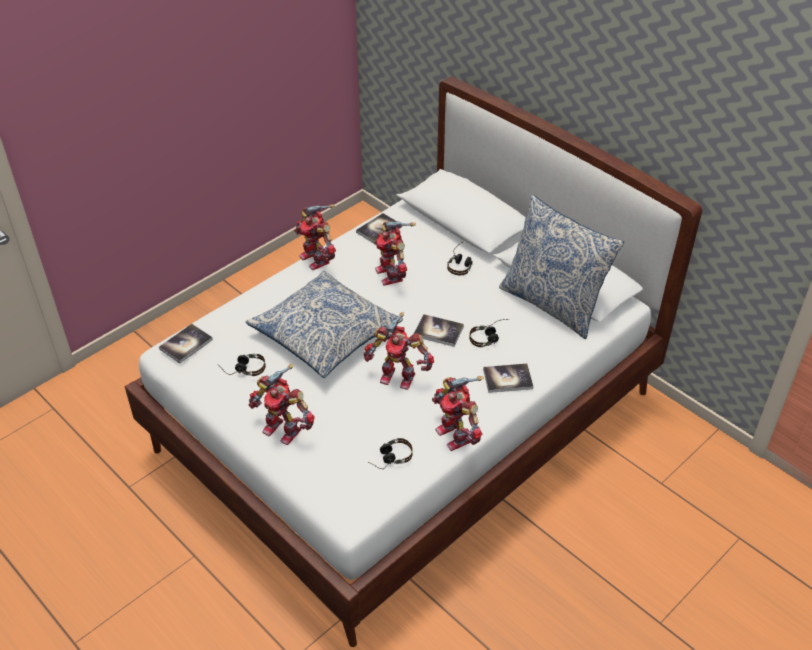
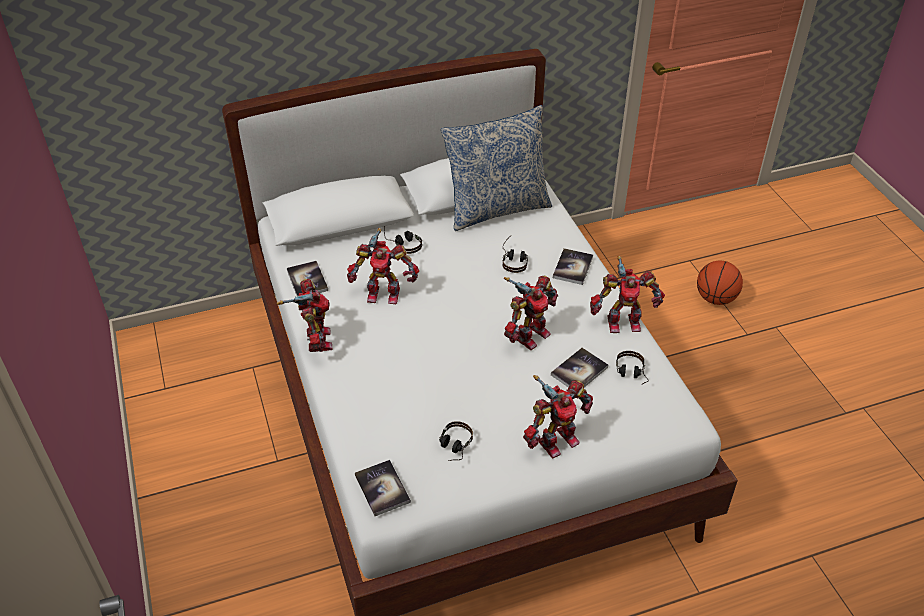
camera: 65 degrees left, 0 degrees up
(316, 258) = (316, 340): toy robot -> toy robot turned 90 degrees counterclockwise
(325, 334) = (439, 368): pillow -> none
(438, 331) = (486, 288): book -> book (579, 371)
(695, 578) = (716, 298): none -> basketball

